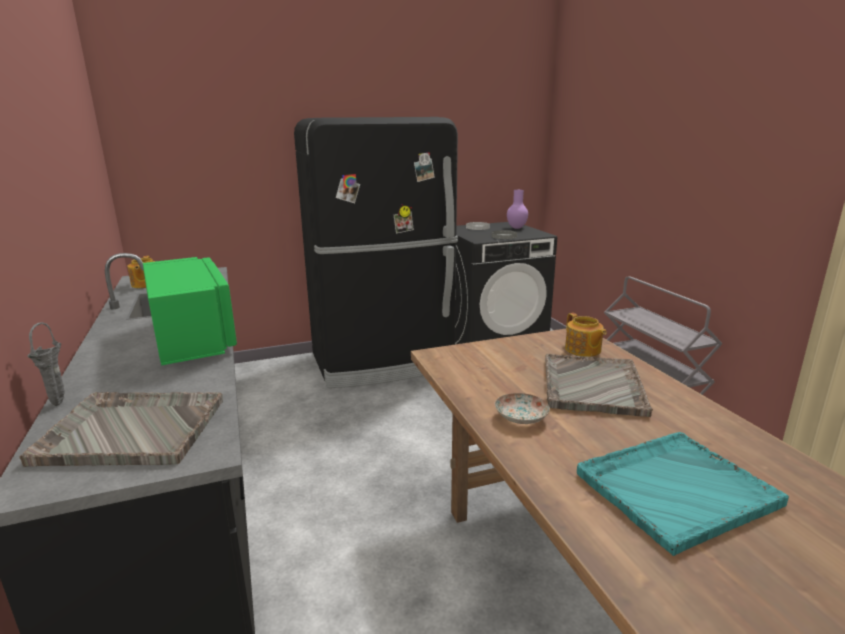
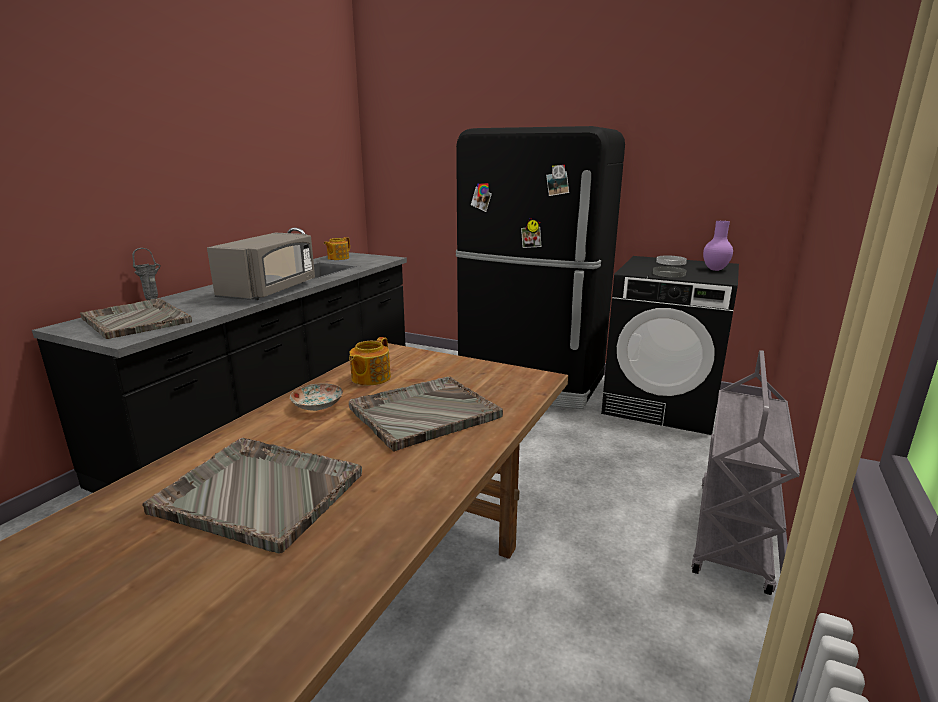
camera: 45 degrees right, 0 degrees up
(192, 338) = (270, 290): green microwave -> grey microwave
(583, 350) = (502, 389): teapot -> teapot (370, 378)
(674, 489) = (258, 492): turquoise tray -> grey tray

